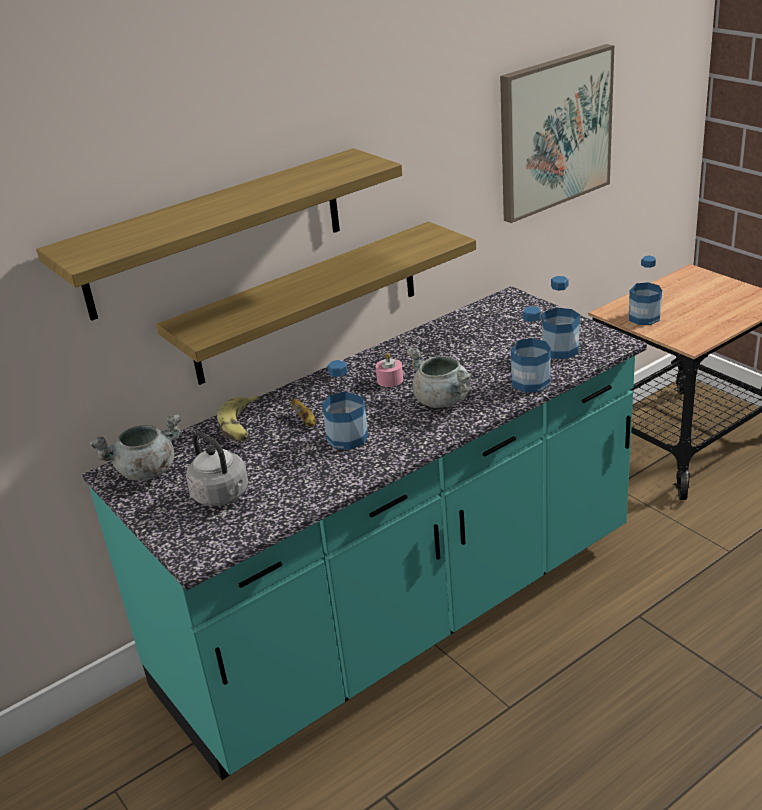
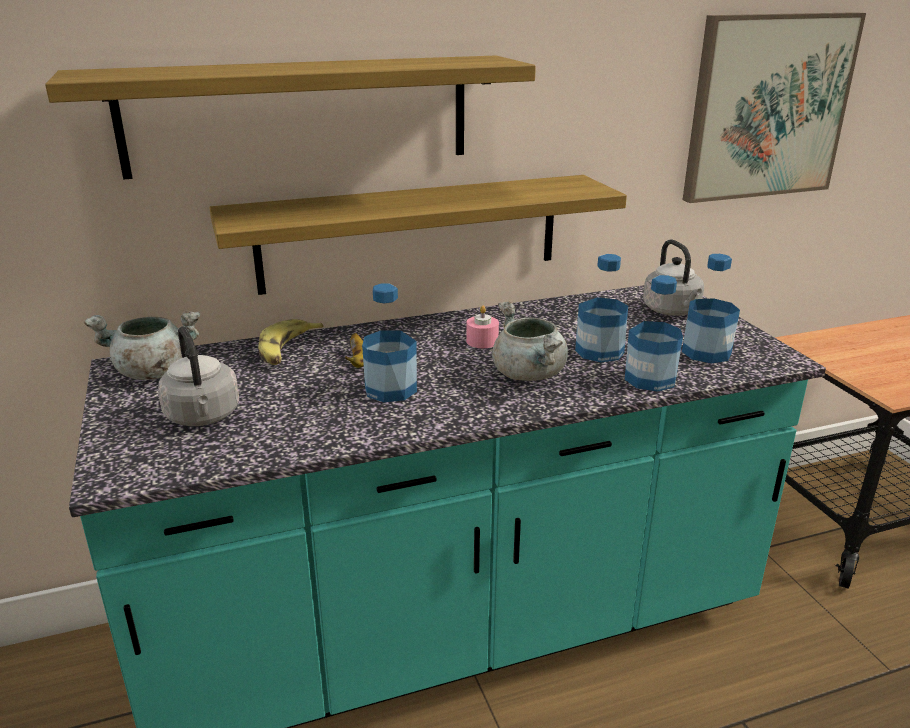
camera: 15 degrees right, 5 degrees down
(520, 317) = (672, 311): none -> grey kettle
(644, 318) = (839, 356): bottle -> bottle (599, 351)

